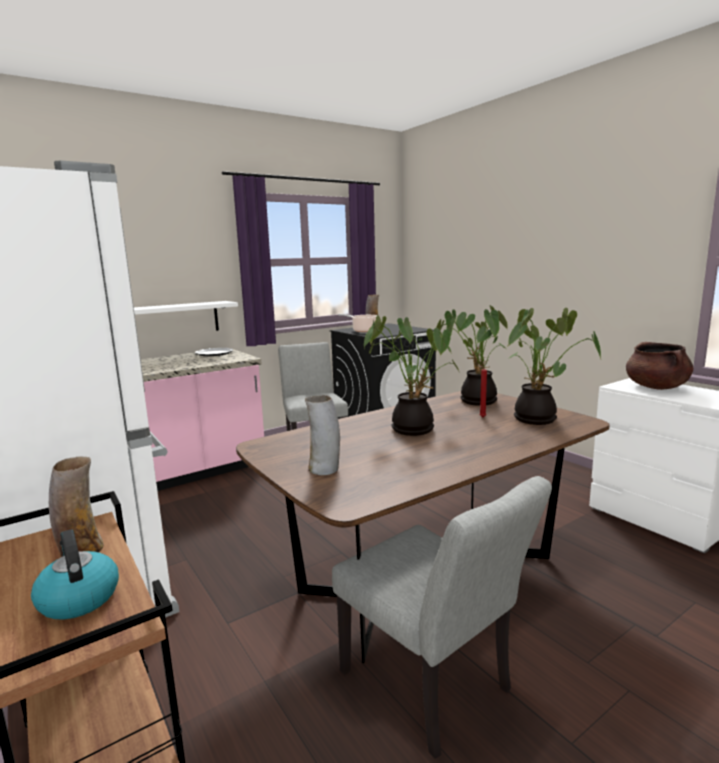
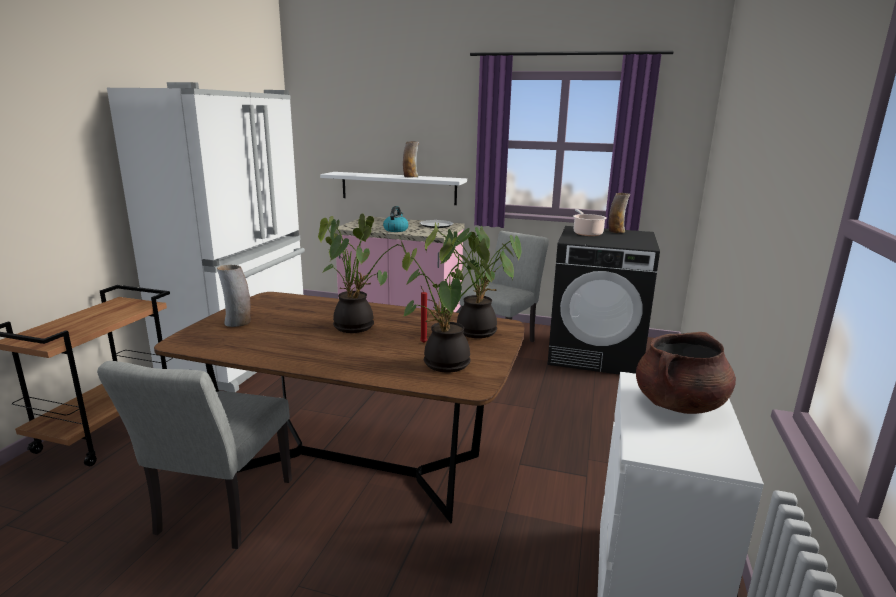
camera: 50 degrees right, 5 degrees up
(78, 598) = (69, 328): kettle -> kettle (396, 230)
(81, 551) = (116, 312): vase -> vase (410, 177)

